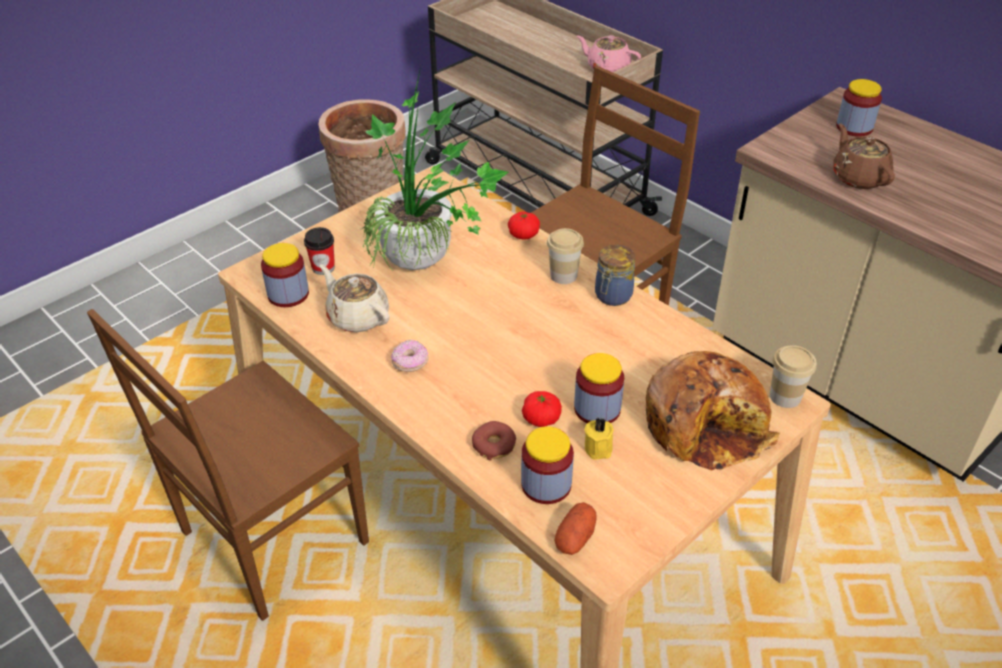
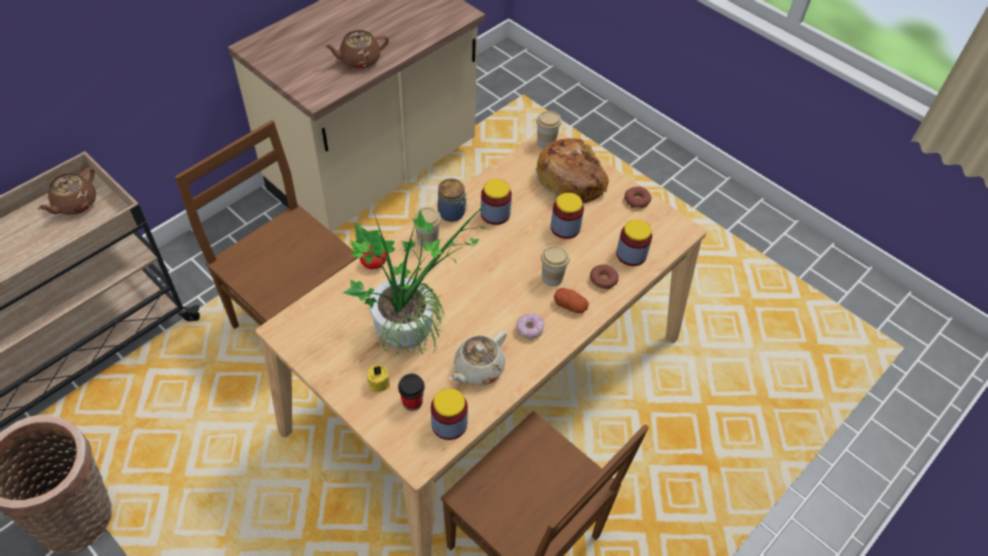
camera: 95 degrees left, 10 degrees up
(499, 389) = (552, 278): none -> cup
(541, 418) = (577, 255): tomato -> none
(575, 538) = (667, 242): potato -> potato (570, 306)
(599, 447) = (598, 228): yellow candle -> yellow candle (378, 382)
(607, 68) = (75, 204): pink teapot -> brown teapot
(669, 505) = (637, 200): none -> donut
(854, 127) = (292, 50): jar -> jar (495, 214)

